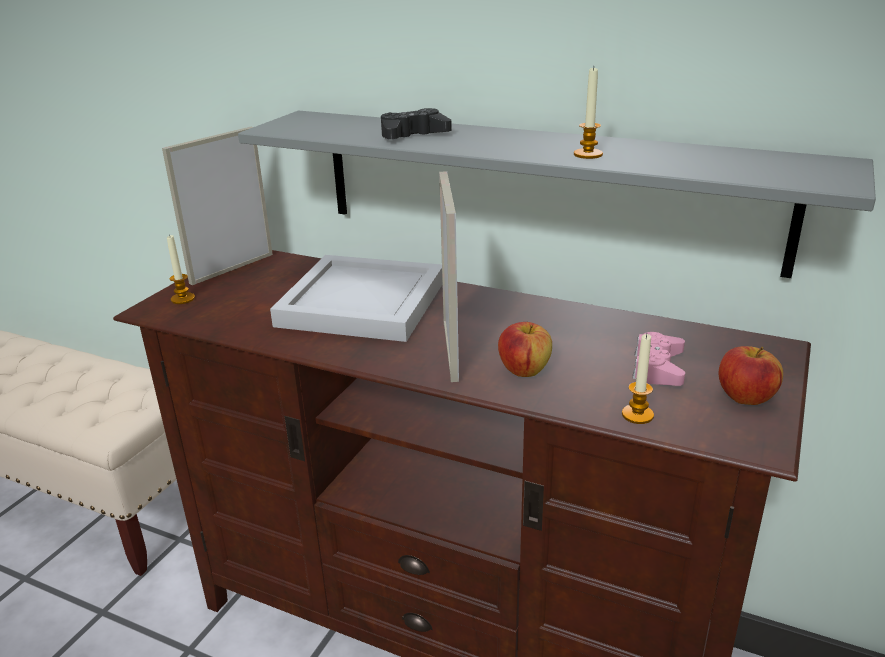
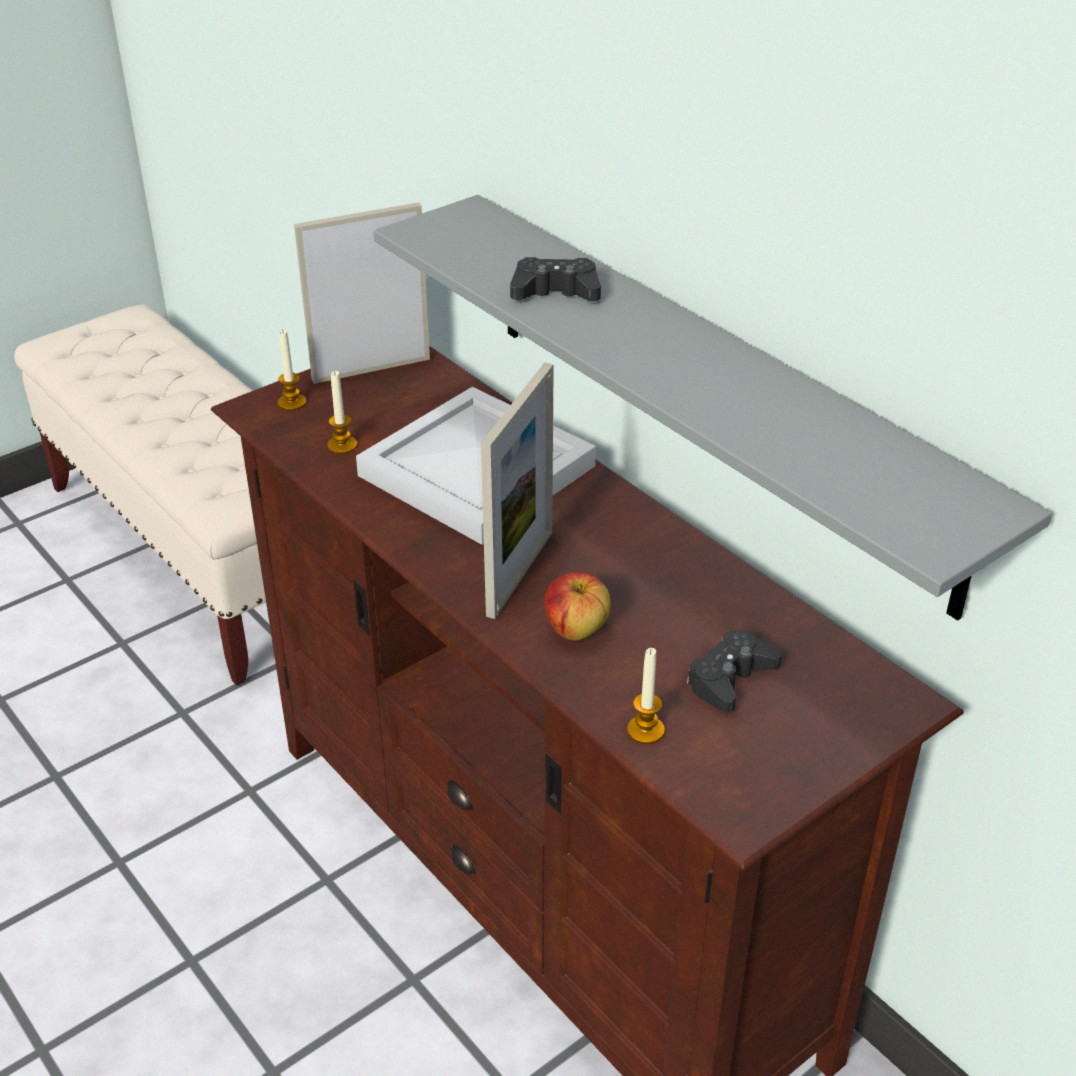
camera: 25 degrees right, 10 degrees up
(588, 154) = (710, 395): candle -> candle (342, 445)
(658, 367) = (730, 679): pink game controller -> black game controller
(745, 398) = (789, 754): apple -> none

